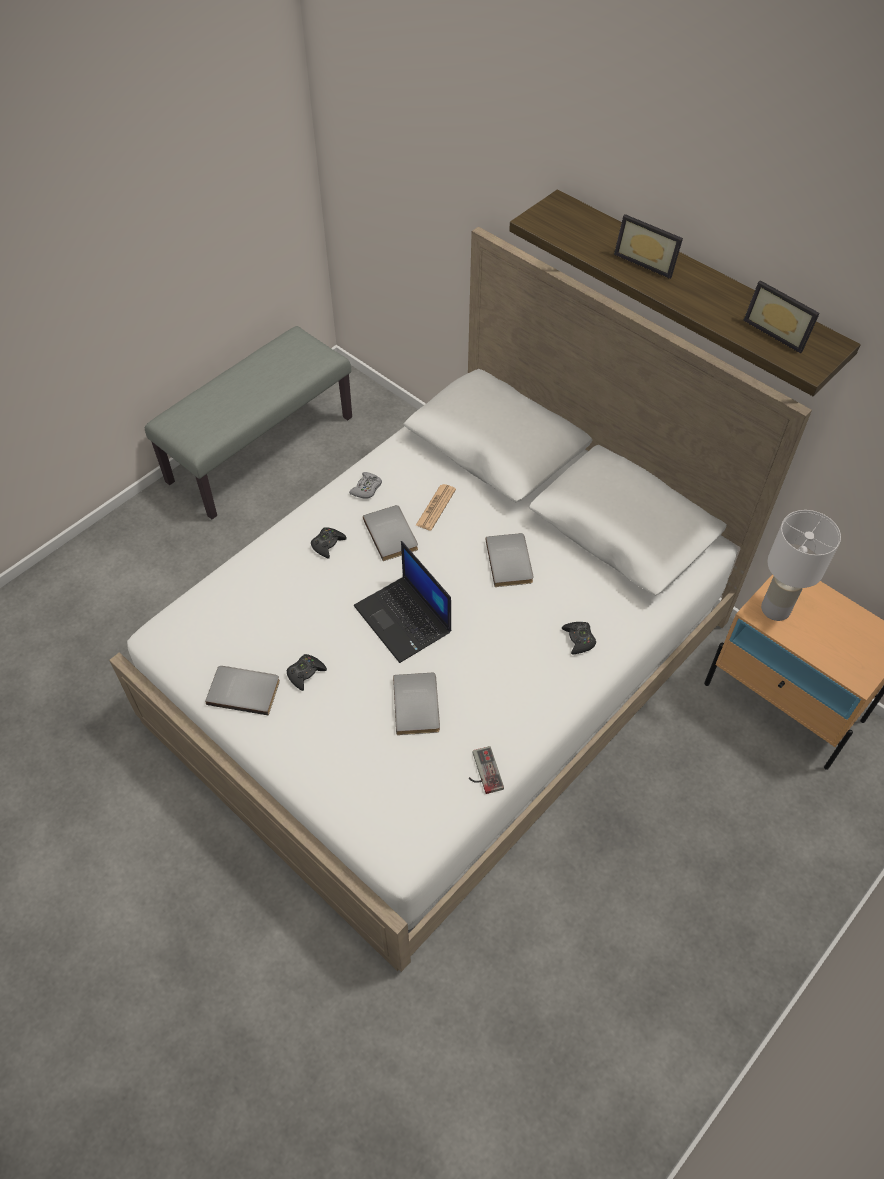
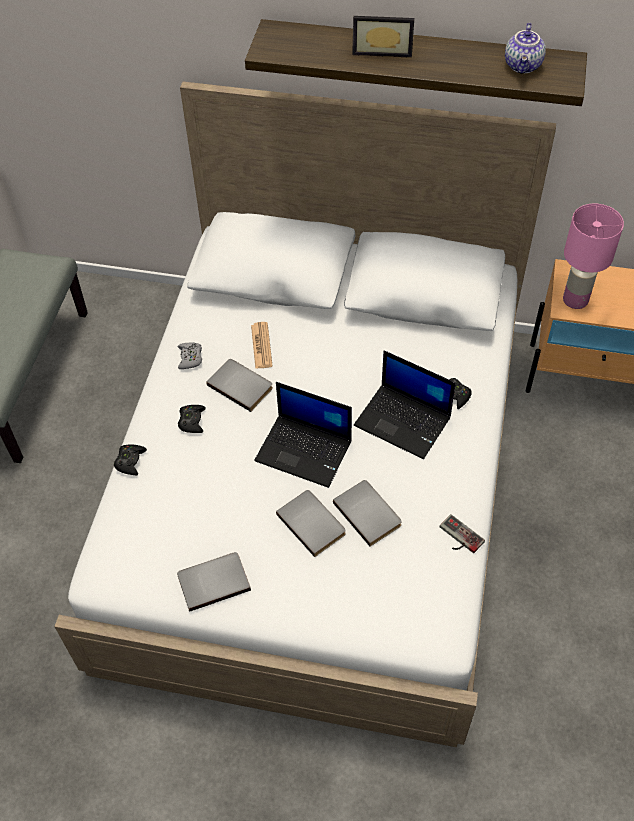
camera: 30 degrees left, 0 degrees up
(305, 673) = (256, 538): black game controller -> black game controller (130, 461)
(511, 561) = (356, 360): grey book -> grey book (313, 523)
(513, 639) = (404, 421): none -> laptop
(774, 609) = (575, 300): white table lamp -> pink table lamp
(778, 331) = (523, 66): picture frame -> teapot

